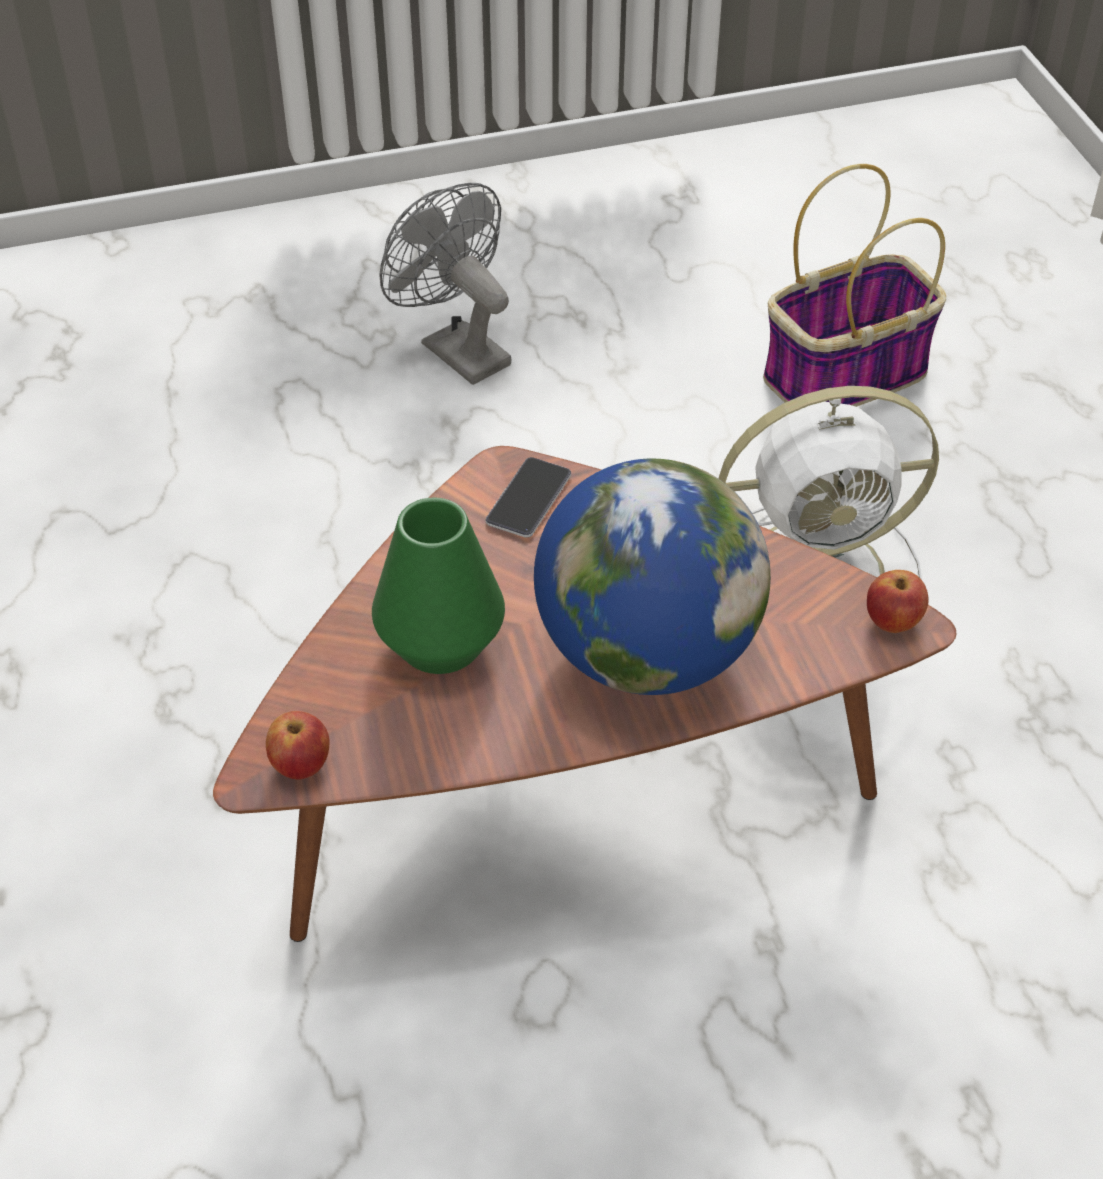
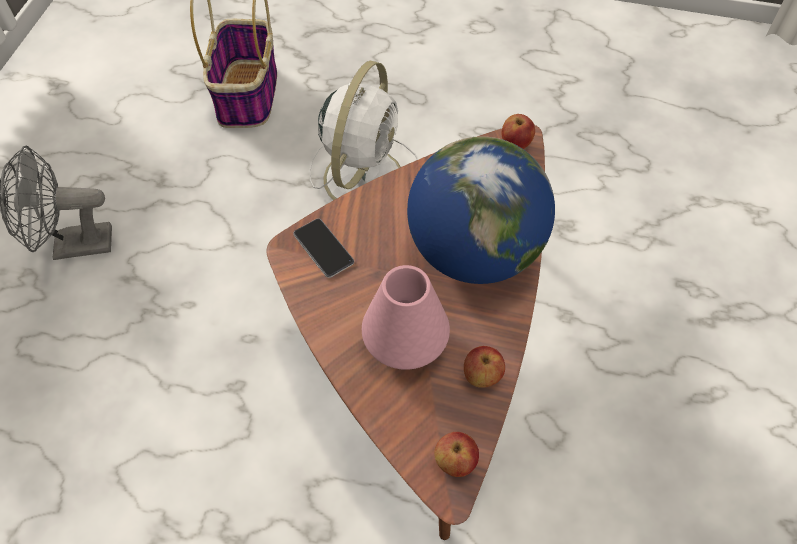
camera: 60 degrees left, 10 degrees up
(441, 643) = (405, 344): green vase -> pink vase
(447, 742) = (481, 375): none -> apple

